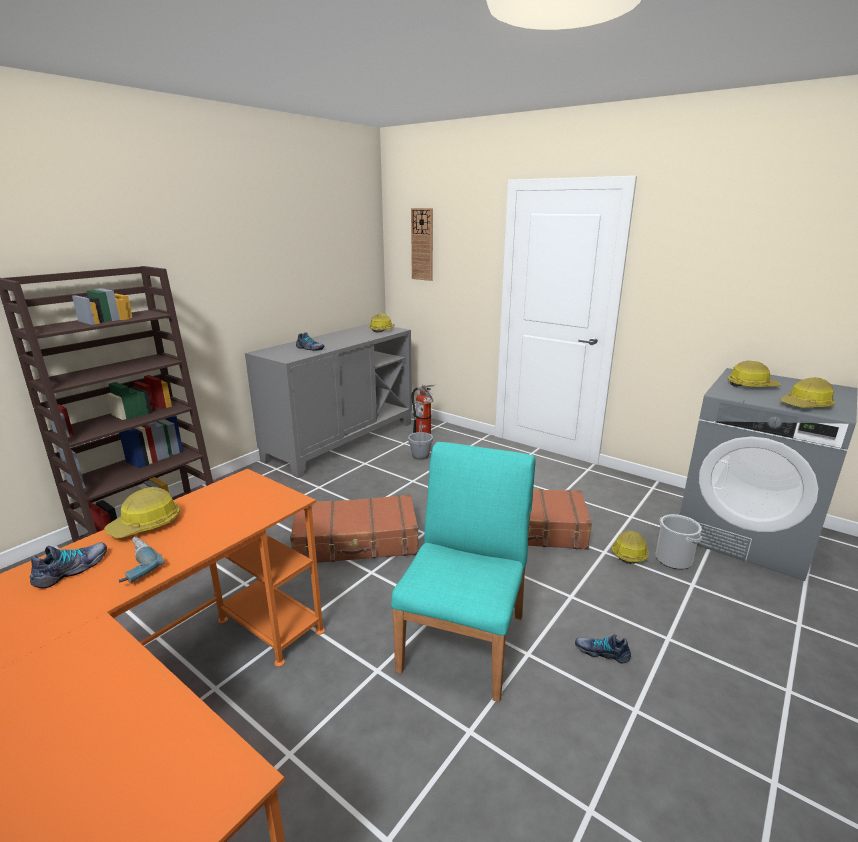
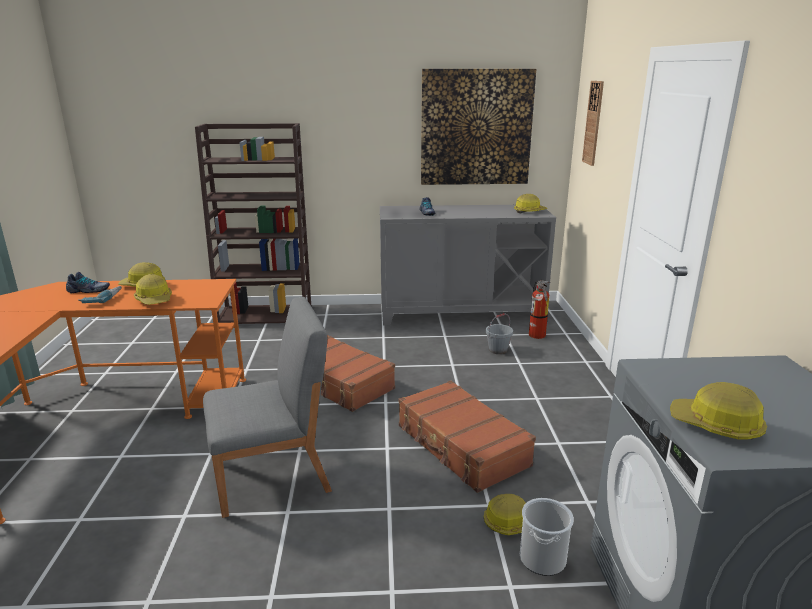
camera: 50 degrees right, 0 degrees up
(317, 257) = (476, 128): none -> picture
(464, 641) = (273, 475): turquoise chair -> grey chair
(602, 652) = (328, 553): shoe -> none
(751, 385) = (729, 380): hard hat -> hard hat (155, 300)

